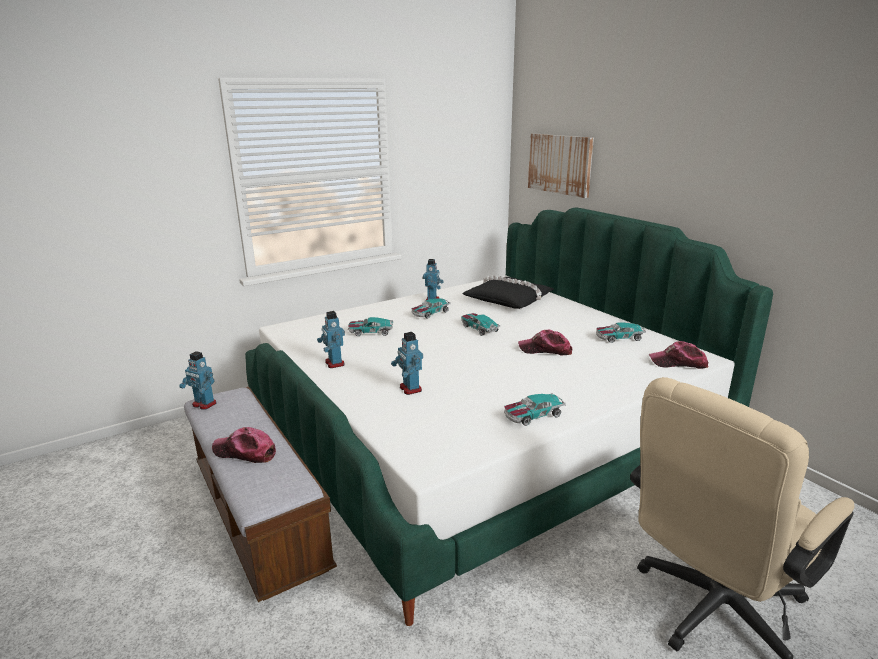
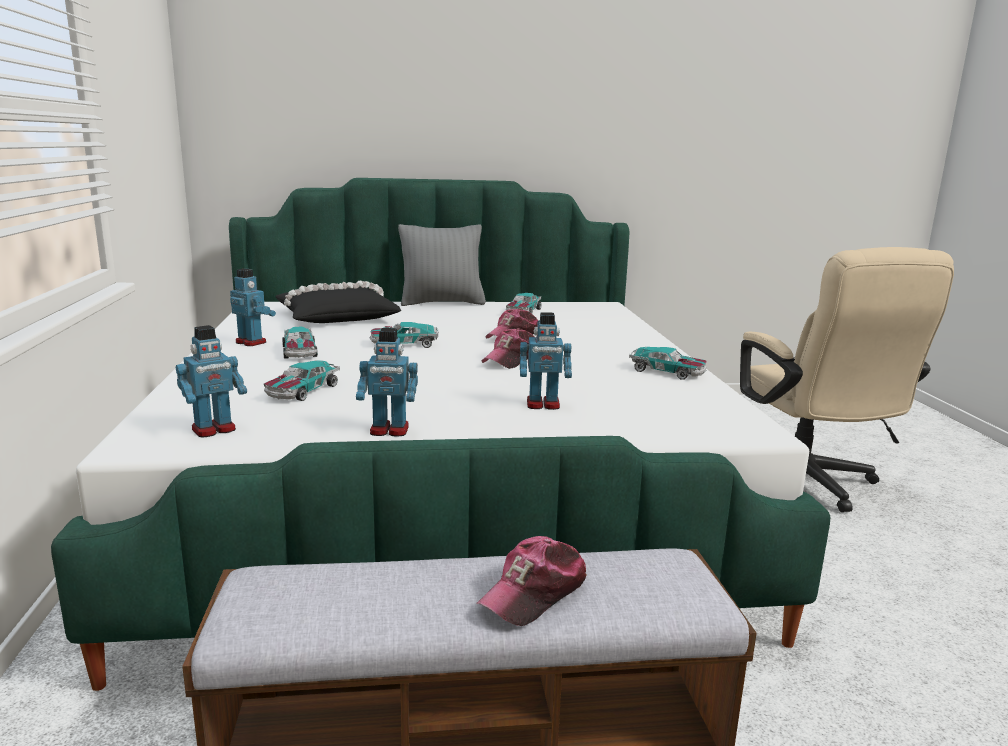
camera: 65 degrees left, 5 degrees down
(204, 404) = (267, 623): toy robot -> toy robot (214, 430)
(532, 415) = (667, 372): toy car -> toy car turned 60 degrees counterclockwise
(560, 164) = (299, 121): picture -> none
(594, 312) = (442, 303): none -> grey pillow
(678, 363) = (605, 312): cap -> cap (512, 359)

